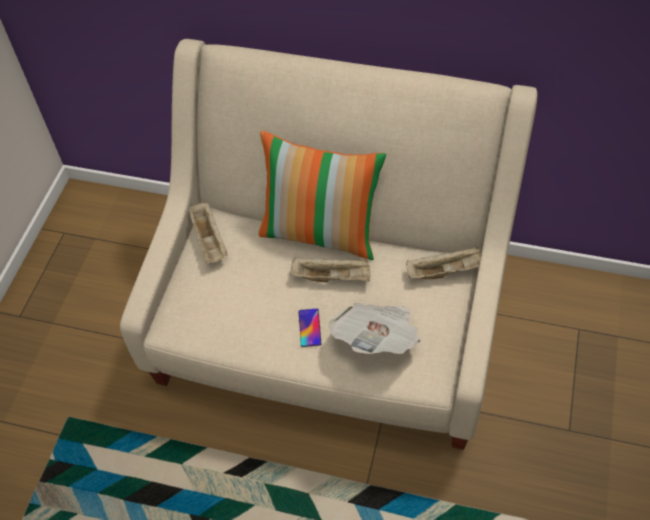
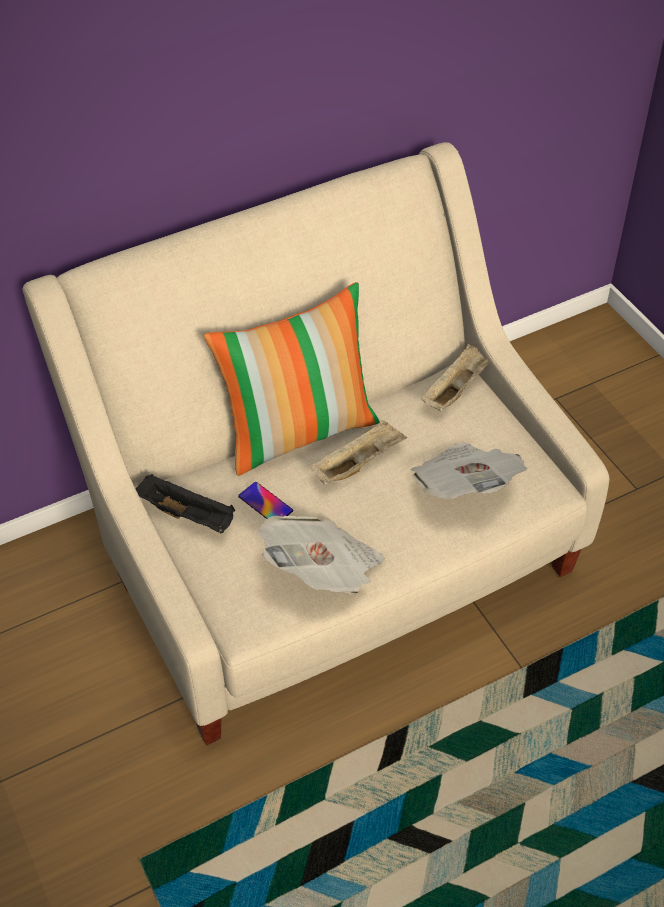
camera: 45 degrees left, 5 degrees down
(209, 240) = (188, 515): beige tray -> black tray
(241, 328) = (323, 571): none -> newspaper
(309, 327) = (390, 523): phone -> phone (265, 503)

